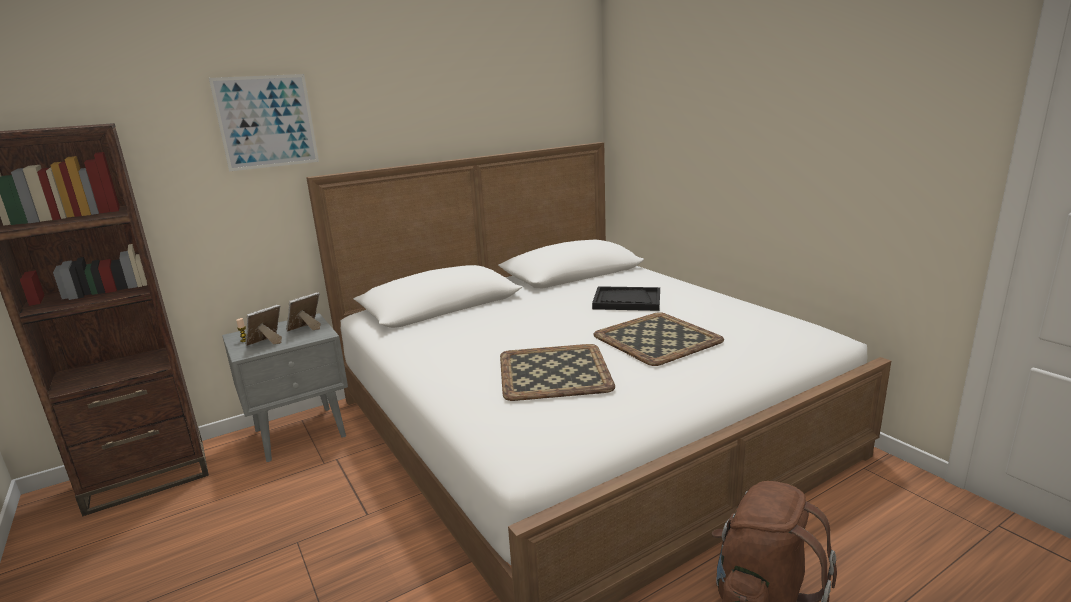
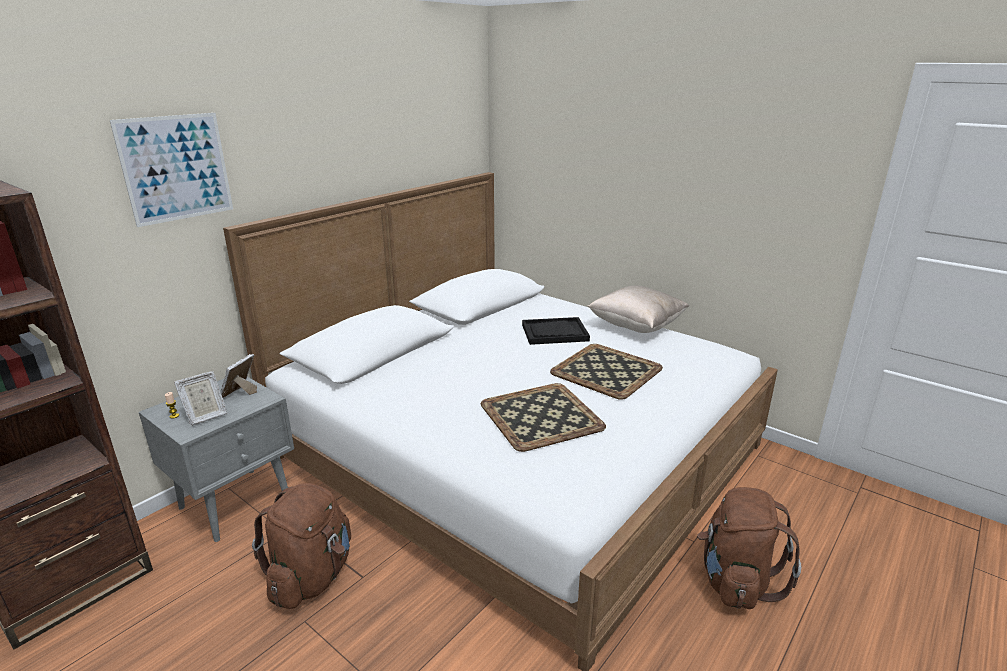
camera: 20 degrees left, 5 degrees up
(266, 343) = (205, 416): picture frame -> picture frame turned 150 degrees counterclockwise
(325, 505) = (312, 577): none -> brown backpack
(724, 301) = (636, 327): none -> beige pillow

